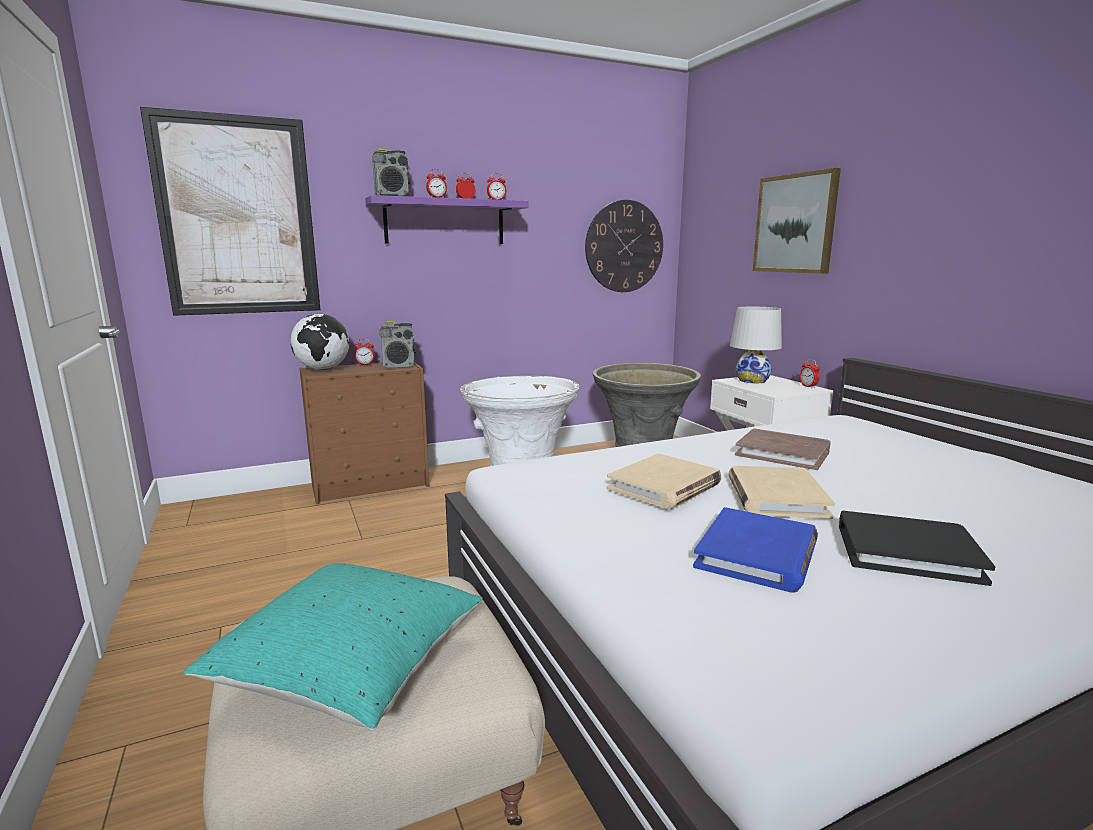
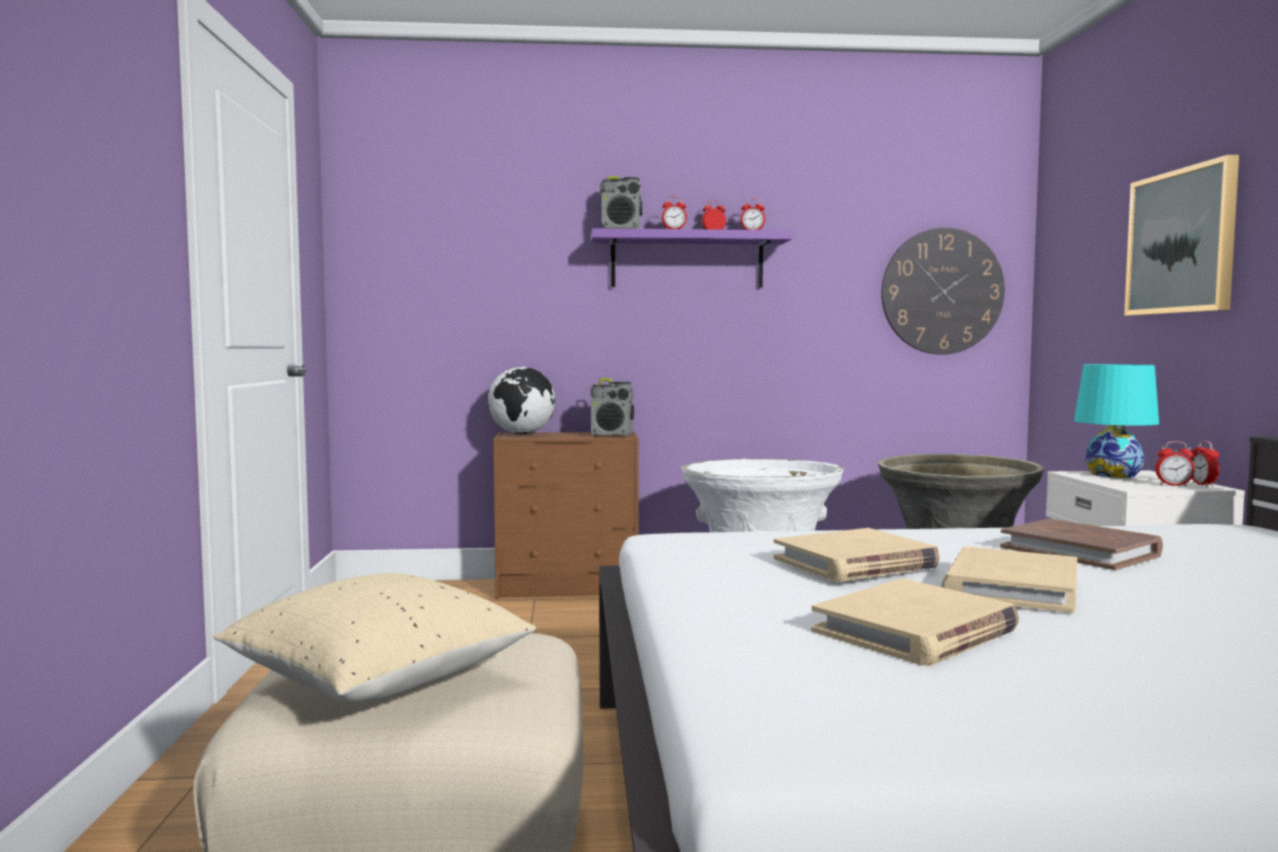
camera: 20 degrees right, 10 degrees down
(238, 217) = (450, 258): picture -> none
(351, 670) = (378, 681): turquoise pillow -> beige pillow
(365, 364) = (575, 432): alarm clock -> alarm clock (1173, 485)
(752, 380) = (1113, 475): white table lamp -> turquoise table lamp
(757, 554) = (915, 631): blue book -> beige book
(907, 552) = (1155, 653): black book -> none

